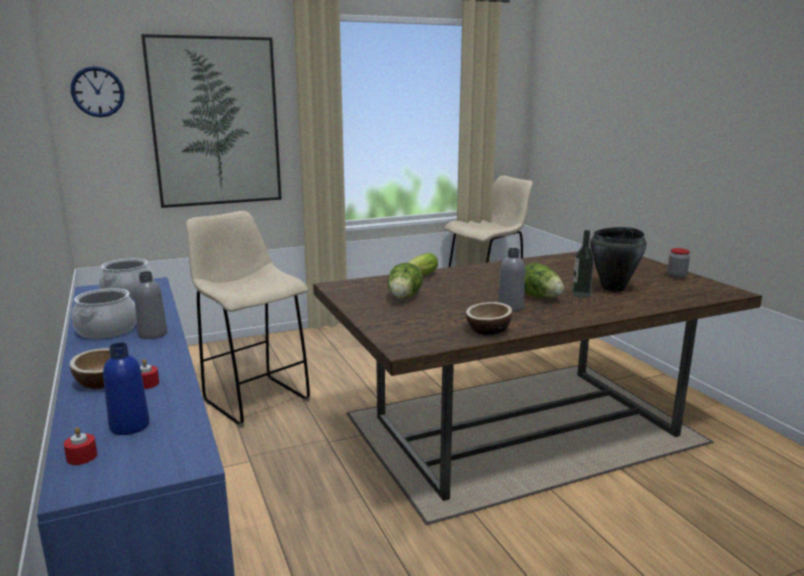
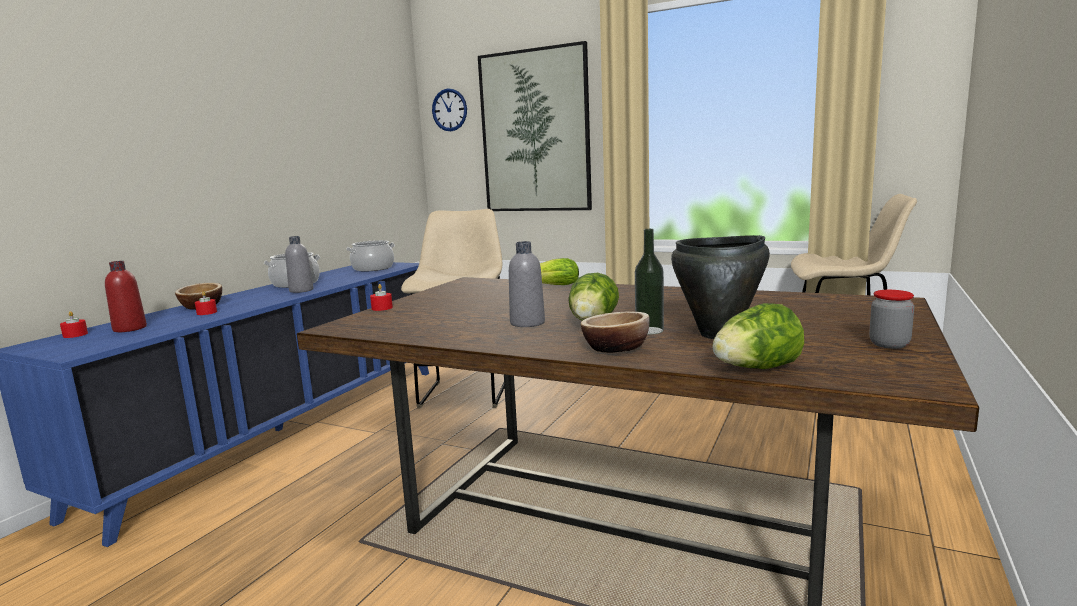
camera: 50 degrees right, 5 degrees down
(129, 426) = (130, 329): blue bottle -> red bottle
(370, 324) = (382, 308): none -> red candle
(404, 298) = (476, 297): lettuce -> lettuce (756, 369)
(488, 330) = (434, 333): bowl -> bowl (616, 348)

